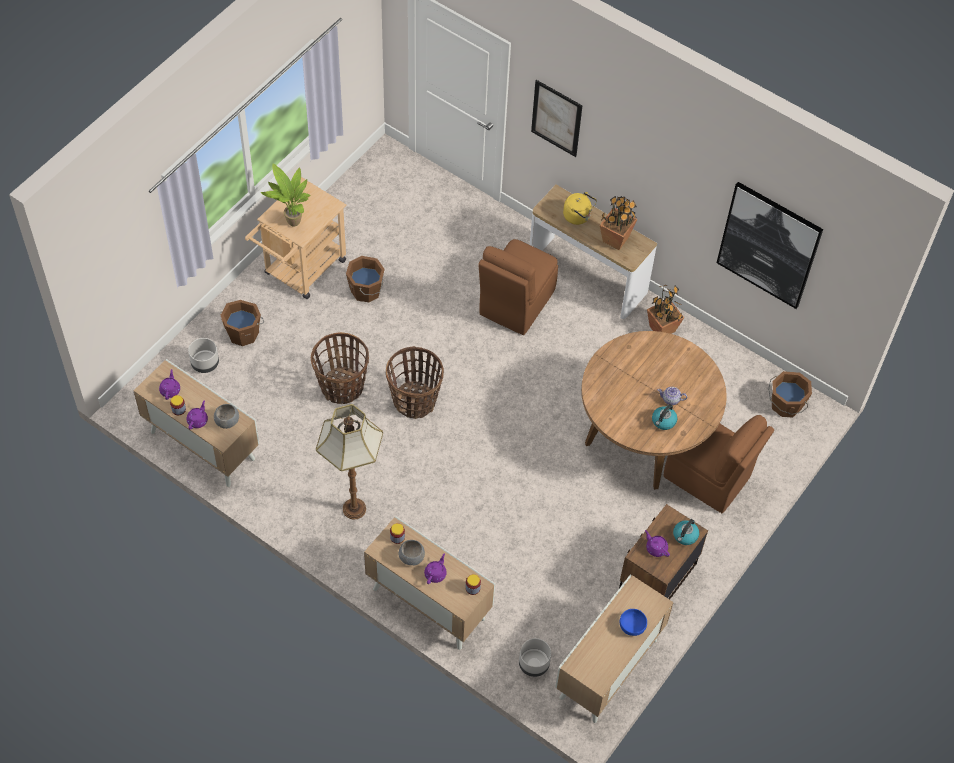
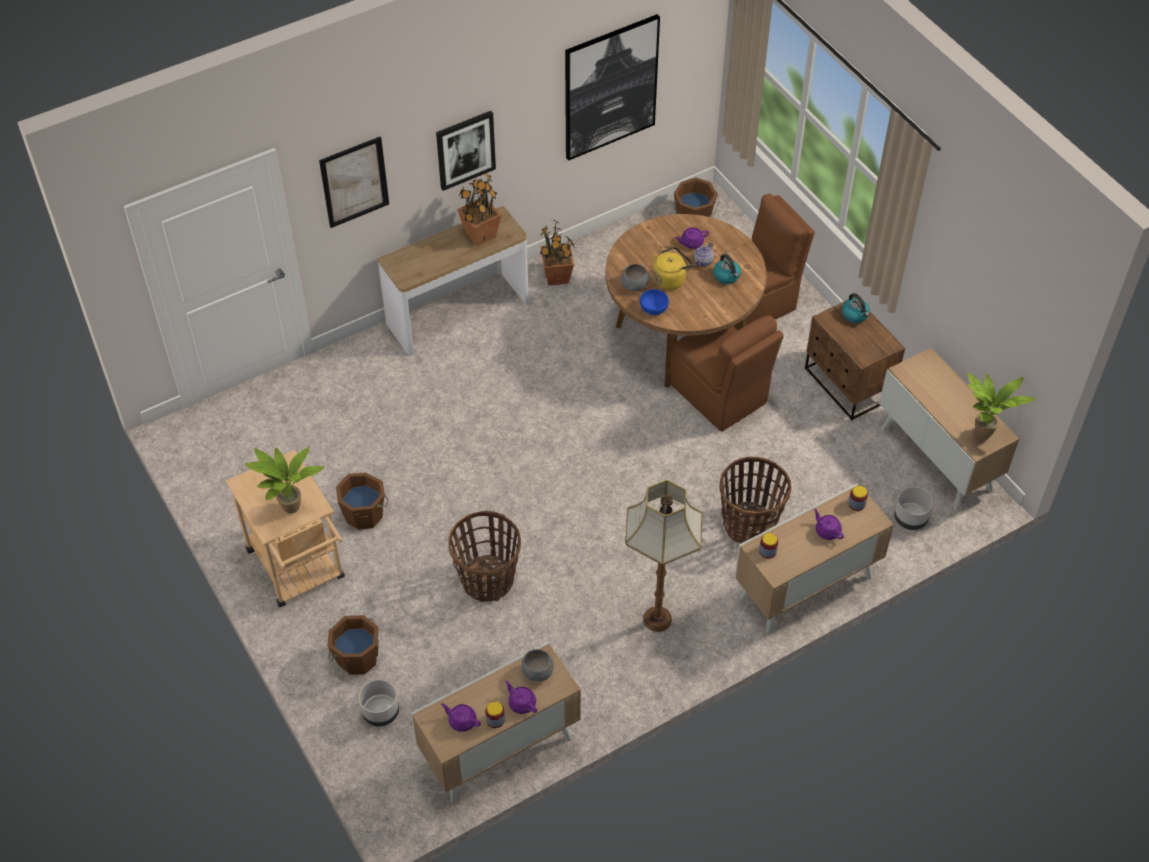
camera: 65 degrees left, 5 degrees down
(411, 557) = (797, 546): grey bowl -> grey bowl (634, 285)
(414, 401) = (541, 516): basket -> basket (749, 524)
(515, 303) = (459, 384): brown chair -> brown chair (719, 395)
(578, 216) = (433, 254): yellow kettle -> yellow kettle (670, 279)
(591, 667) = (983, 436): none -> potted plant
(632, 626) = (947, 388): blue bowl -> blue bowl (653, 308)
(642, 176) = (465, 149): none -> picture
(656, 548) = (860, 342): purple teapot -> purple teapot (691, 243)

